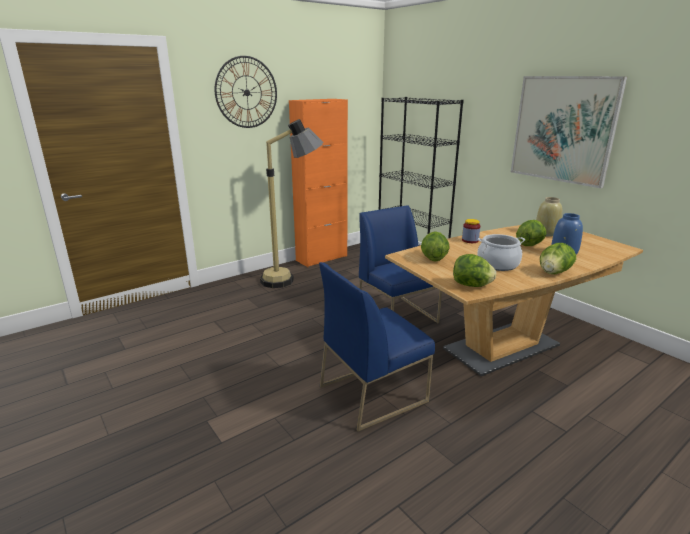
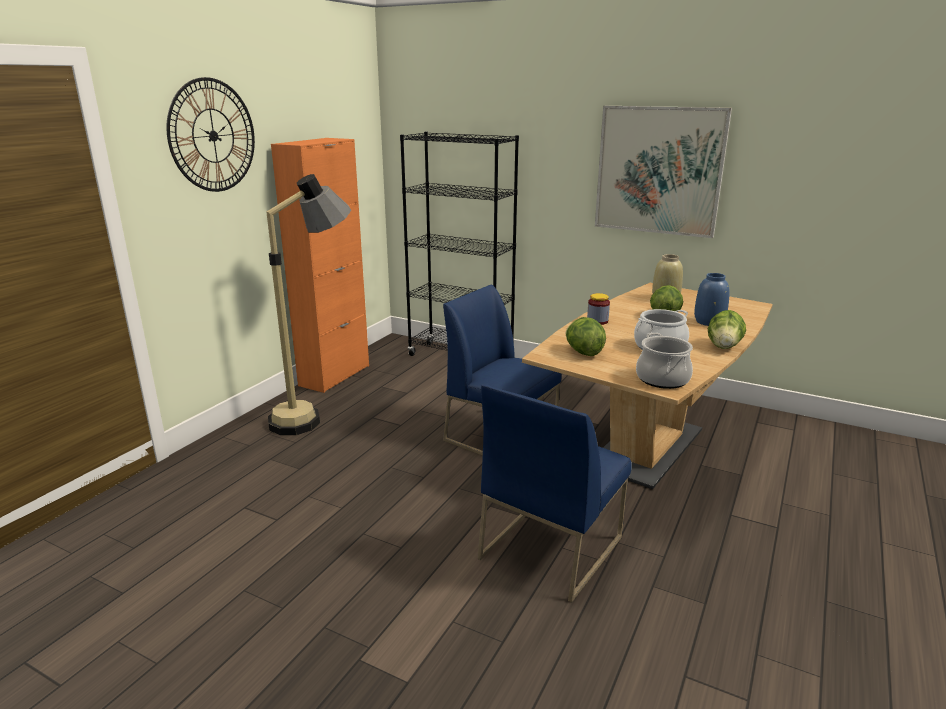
camera: 25 degrees left, 0 degrees up
(471, 285) = (662, 379): lettuce -> cooking pot

